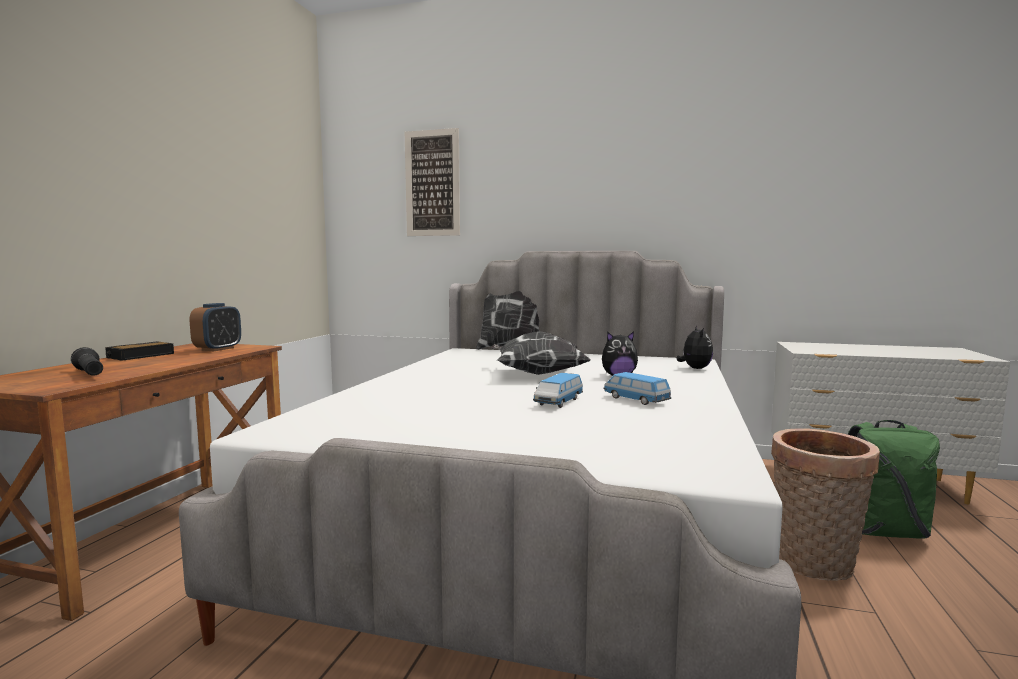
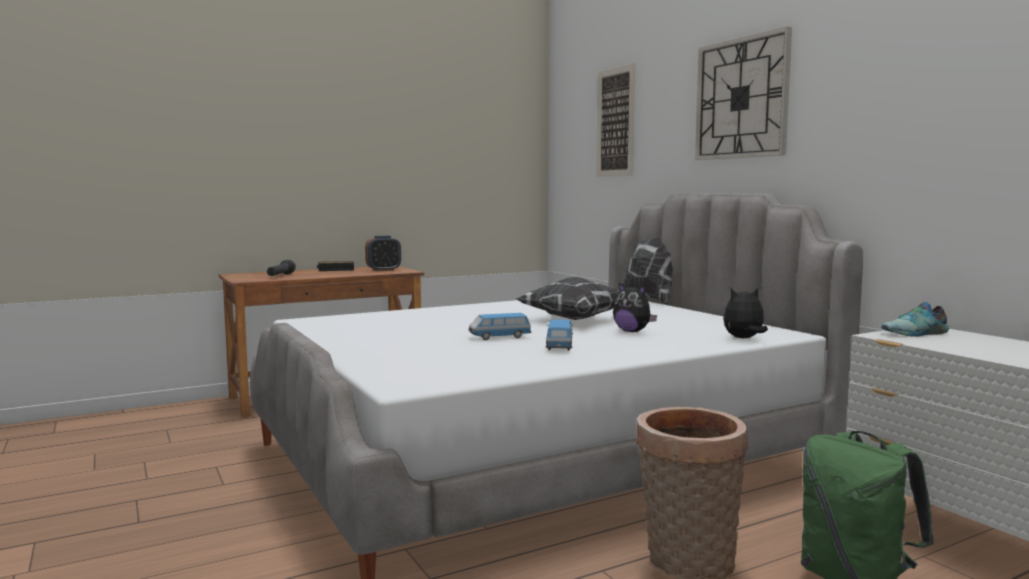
camera: 45 degrees right, 0 degrees up
(594, 171) = (741, 98): none -> wall clock
(694, 368) = (744, 338): plush toy -> plush toy turned 150 degrees counterclockwise
(806, 347) = (916, 333): none -> shoe

